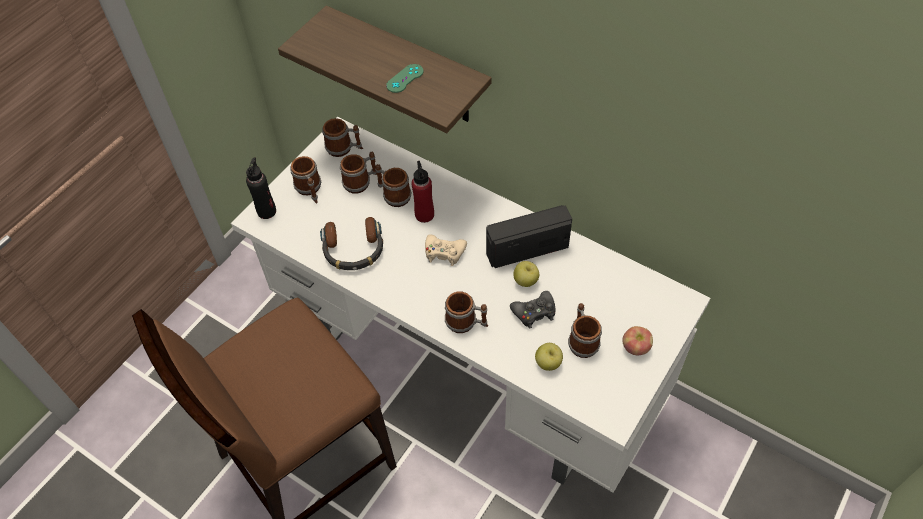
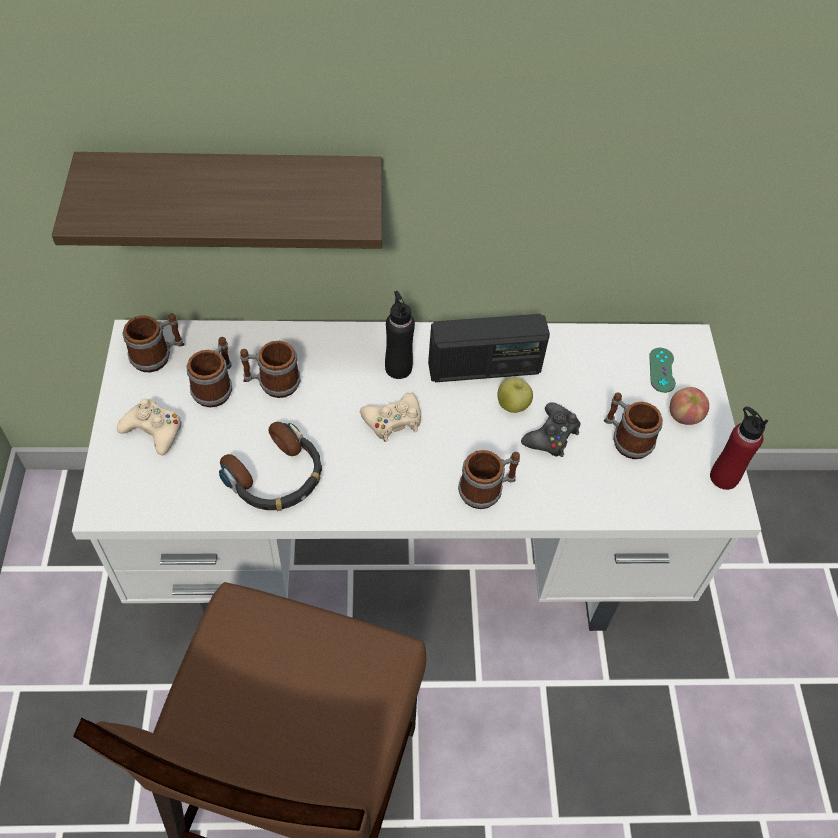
camera: 40 degrees left, 0 degrees up
(267, 211) = (113, 488): black bottle -> black bottle (398, 368)
(310, 190) = (154, 430): mug -> beige game controller
(405, 78) = (273, 202): green game controller -> green game controller (662, 370)
(424, 215) = (331, 388): red bottle -> red bottle (724, 477)
(527, 249) = (484, 368): radio -> radio turned 135 degrees counterclockwise
(548, 363) = (613, 485): apple -> none

